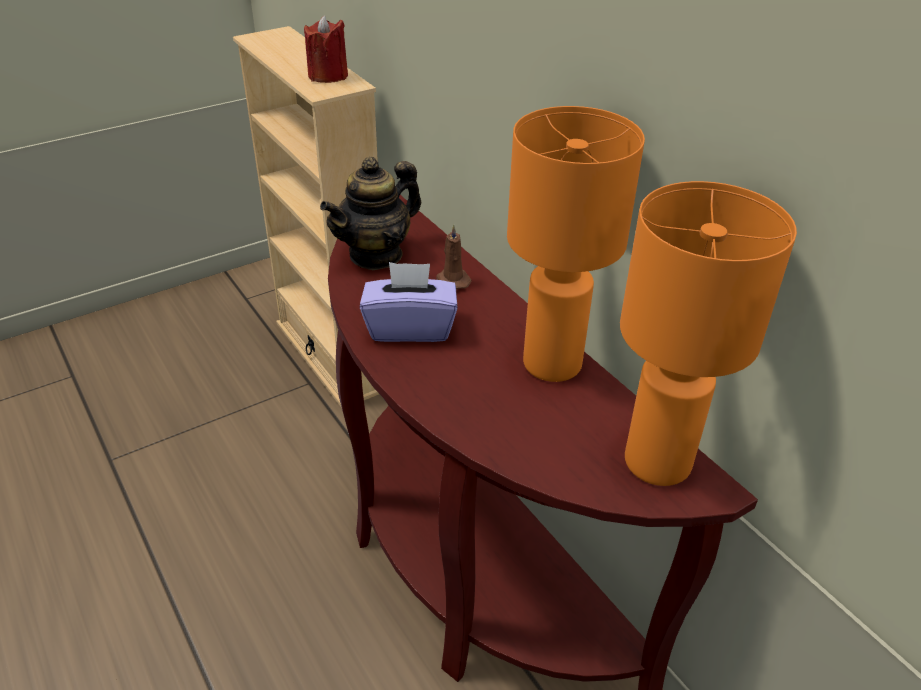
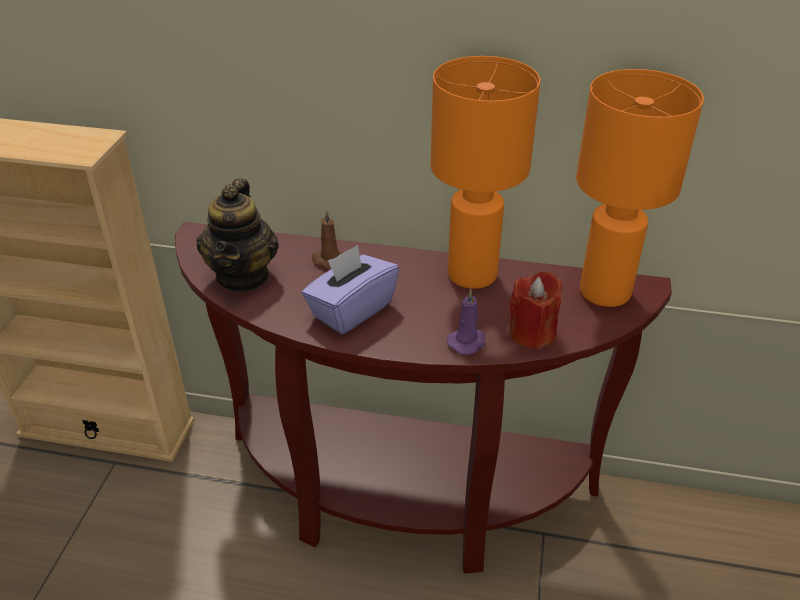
camera: 45 degrees left, 0 degrees up
(328, 76) = (66, 139): red candle -> red candle (532, 333)
(458, 414) = (468, 342): none -> purple candle

